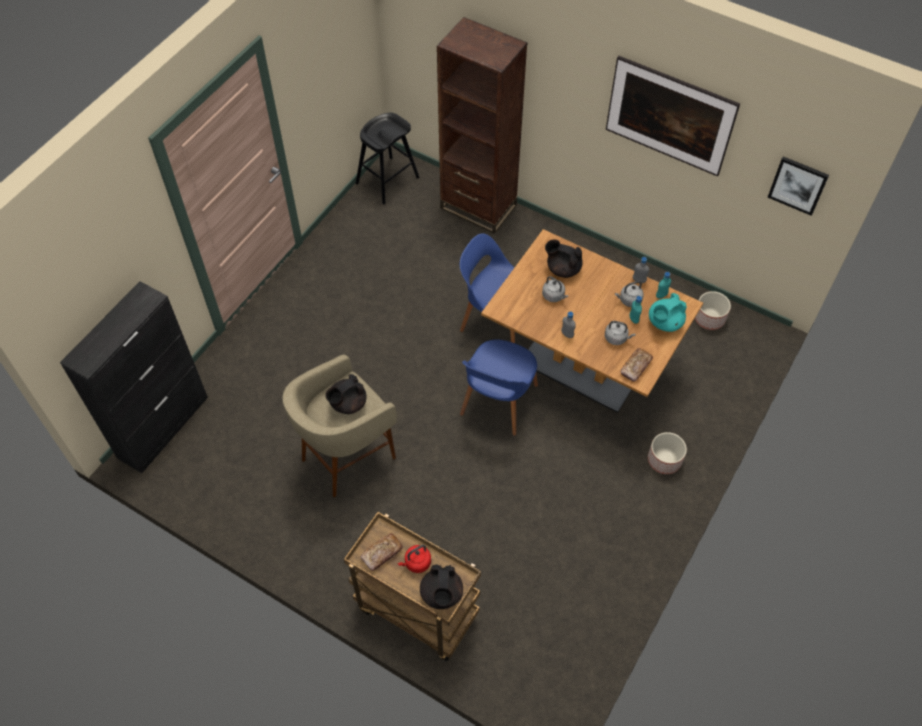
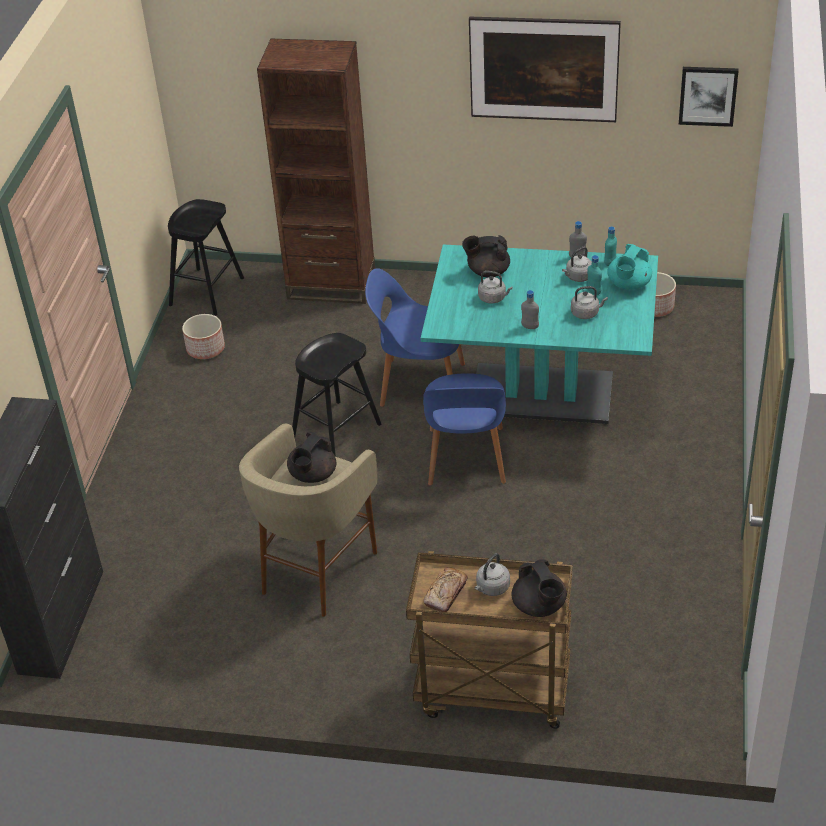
camera: 20 degrees left, 15 degrees down
(416, 563) = (492, 588): red kettle -> grey kettle
(418, 341) = (336, 432): none -> black stool
(581, 366) = (541, 394): brown dining table -> turquoise dining table
(636, 367) = (623, 331): bread -> none
(665, 460) = (687, 449): planter -> planter (206, 349)

